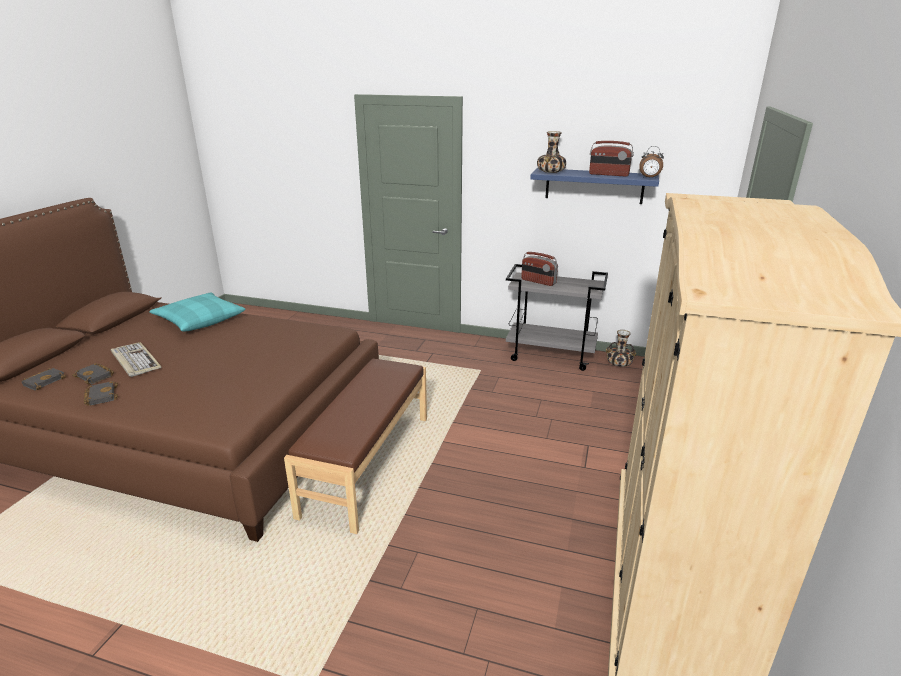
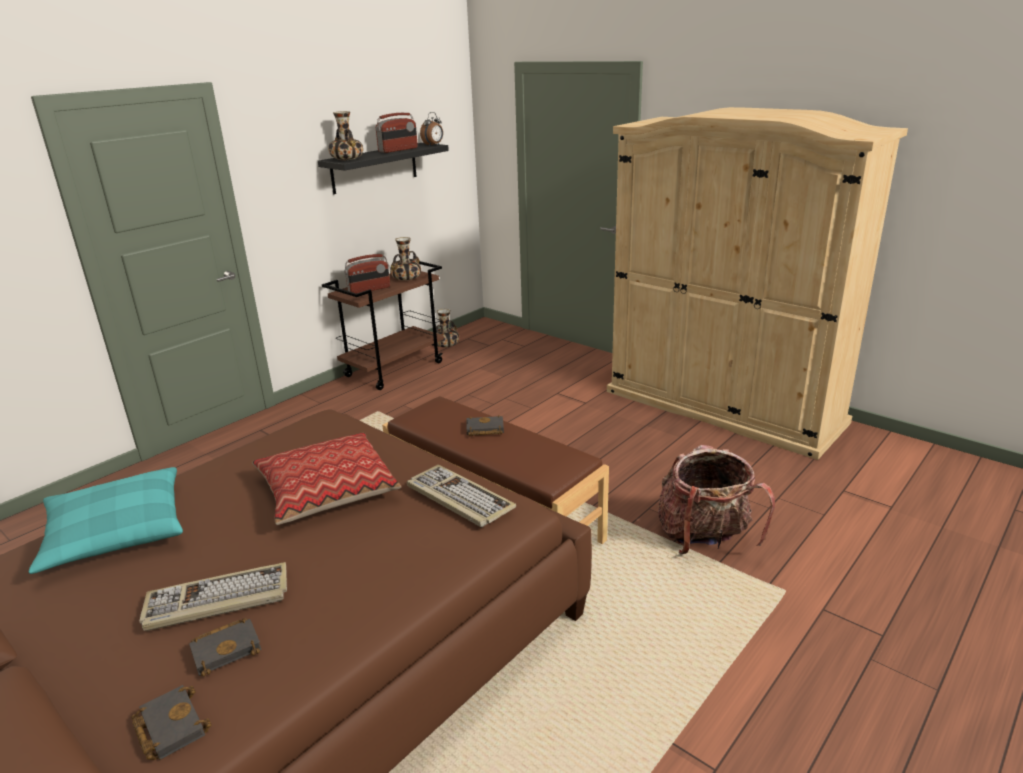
camera: 65 degrees left, 0 degrees up
(100, 396) = (318, 635): black book -> black book (484, 430)
(236, 400) = (458, 498): none -> keyboard
(246, 357) = (326, 490): none -> pillow
(383, 603) = (704, 538): none -> backpack
(551, 355) = (394, 369): grey cart -> brown cart
(579, 286) = (407, 278): none -> vase
(594, 186) = (374, 168): blue shelf -> black shelf

